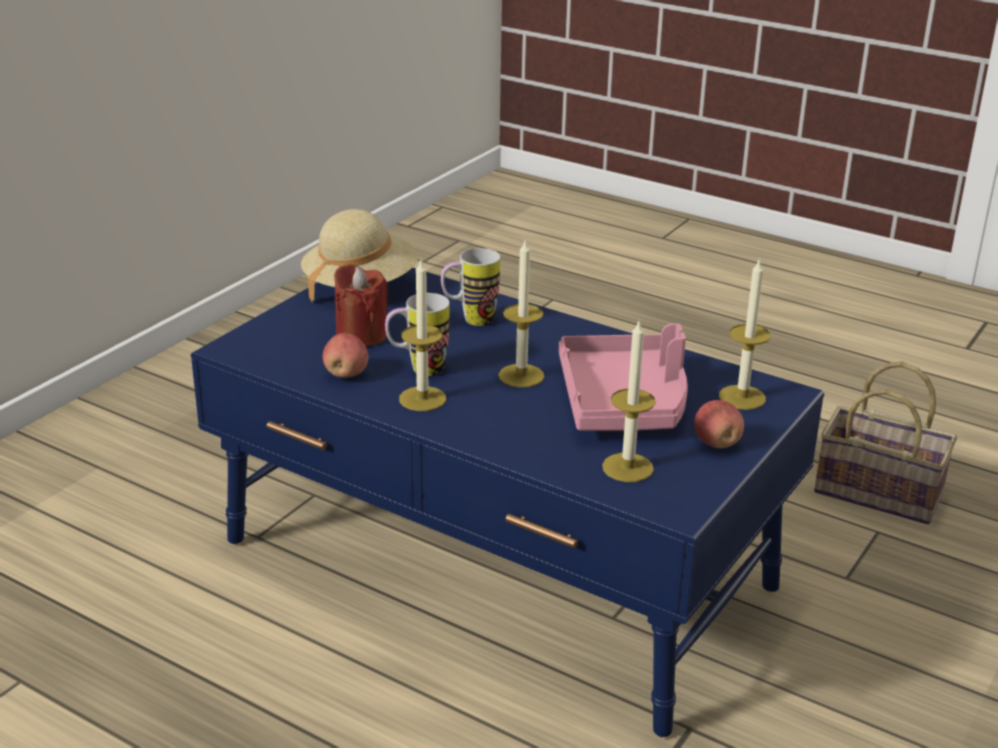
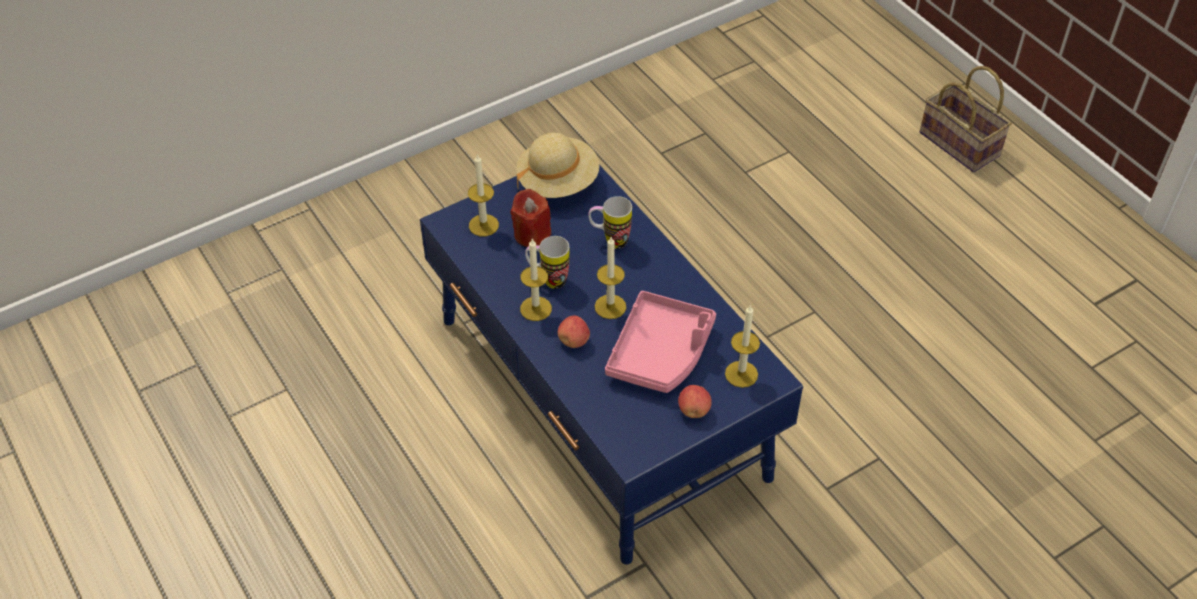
camera: 25 degrees right, 20 degrees up
(346, 374) = (502, 270): apple -> apple (574, 341)
(627, 467) = (623, 412): candle -> candle (483, 225)
(881, 493) = (908, 425): basket -> basket (962, 144)

